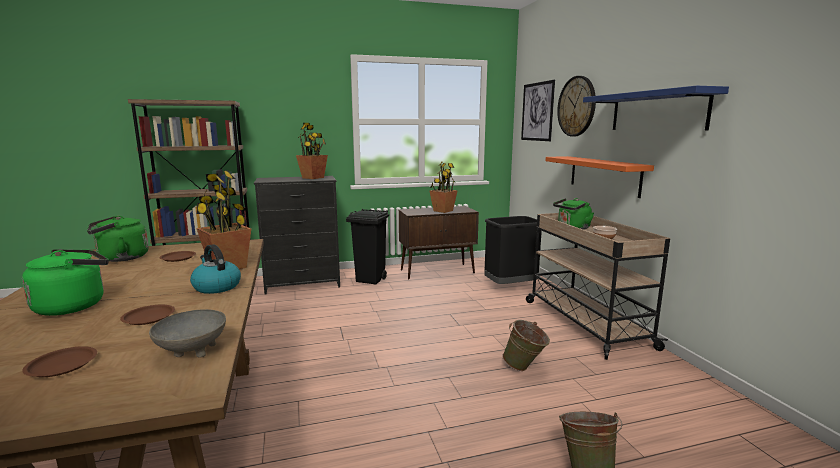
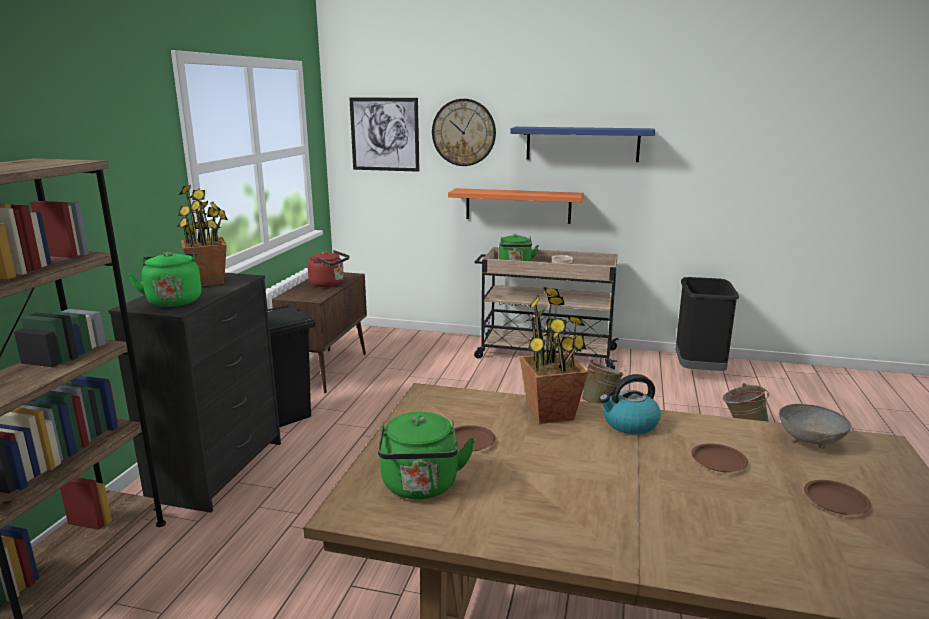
camera: 60 degrees left, 5 degrees up
(74, 305) = (654, 509): green kettle -> green kettle (174, 300)
(443, 211) = (329, 284): potted plant -> red kettle
(510, 287) = (429, 352): black trash can -> black trash can (699, 370)

